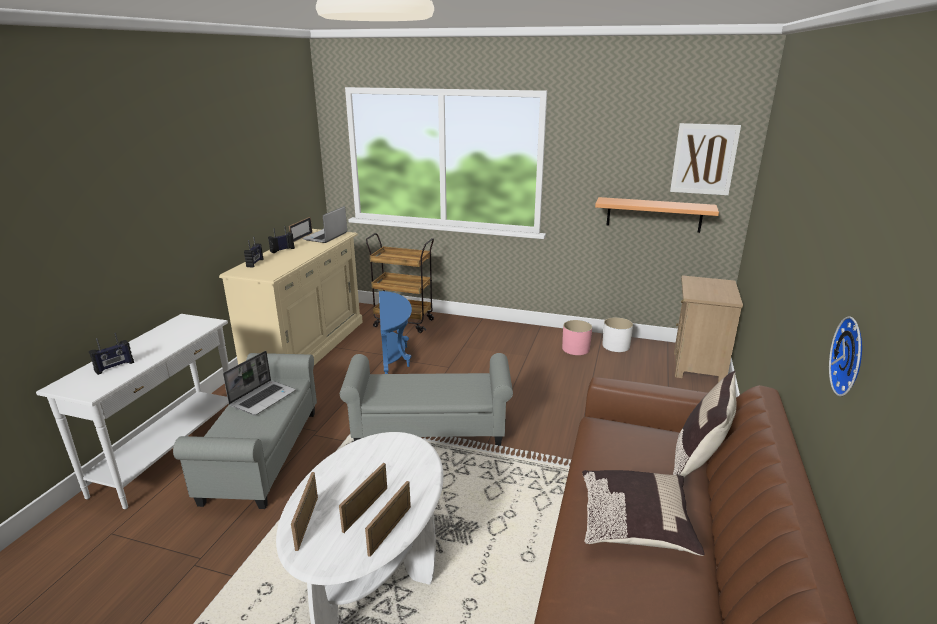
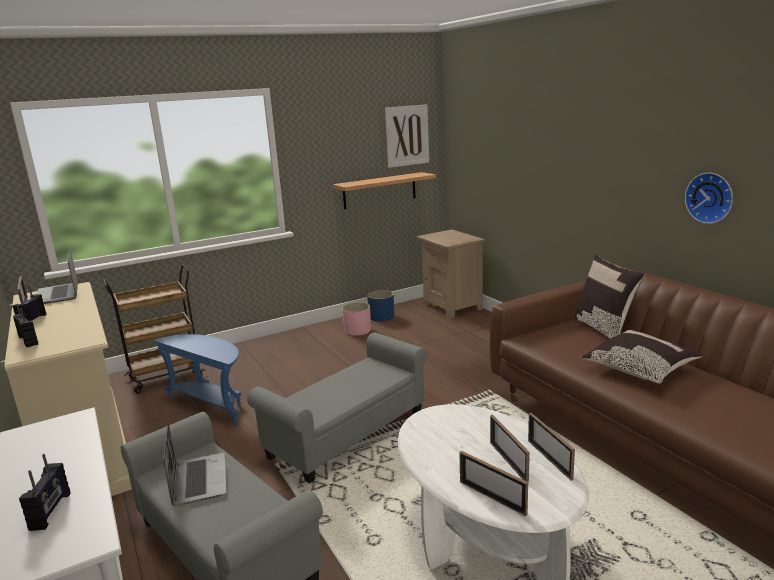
camera: 45 degrees left, 5 degrees down
(616, 346) = (381, 316): white planter -> blue planter

